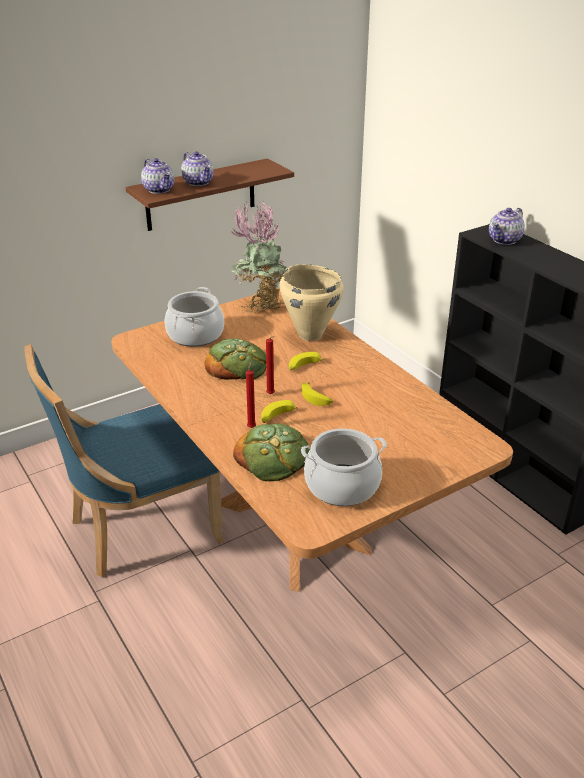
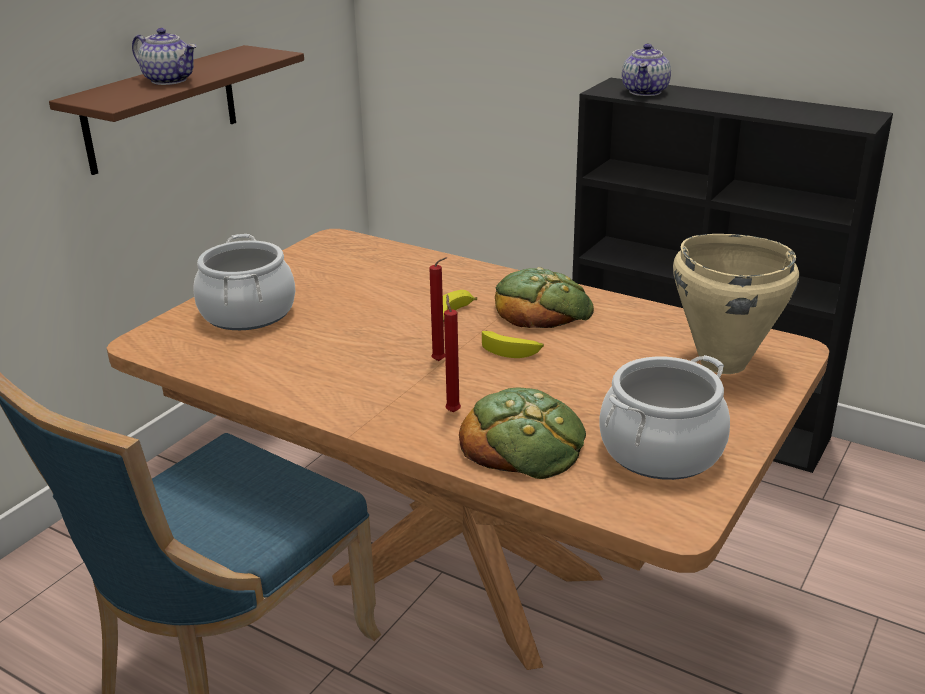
camera: 25 degrees left, 5 degrees down
(159, 190) = (114, 96): teapot -> none
(236, 364) = (350, 336): bread -> bread (541, 307)
(260, 305) = (315, 255): potted plant -> none
(277, 417) = (477, 388): banana -> none
(310, 334) = (423, 274): beige cooking pot -> beige cooking pot (722, 362)

